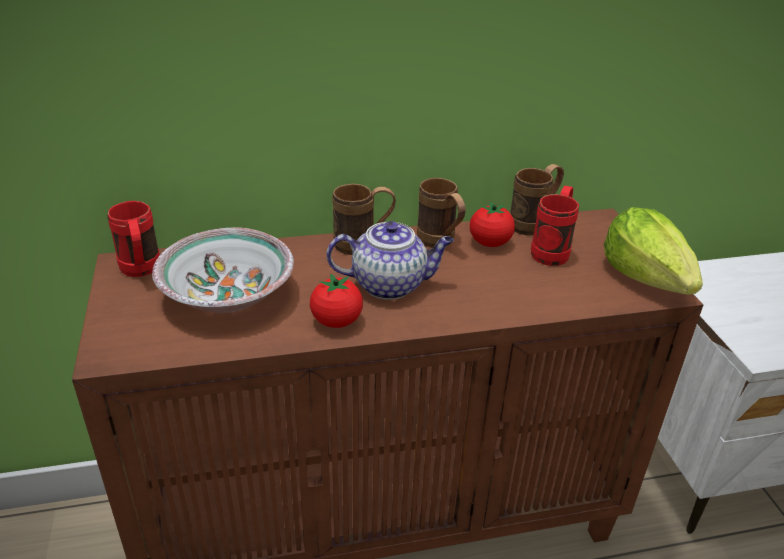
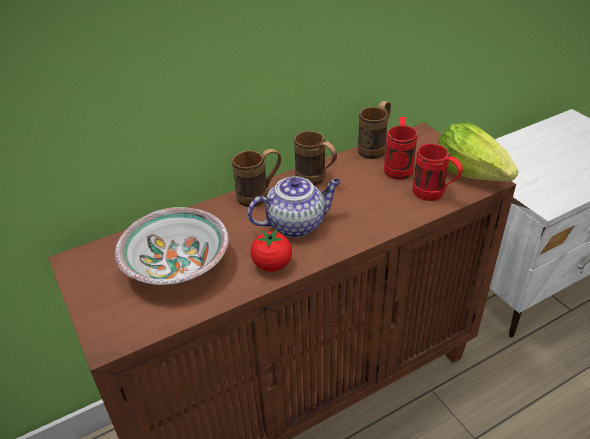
camera: 15 degrees left, 5 degrees up
(141, 271) = (94, 263): red mug -> red mug (434, 195)
(489, 243) = (351, 171): tomato -> none

